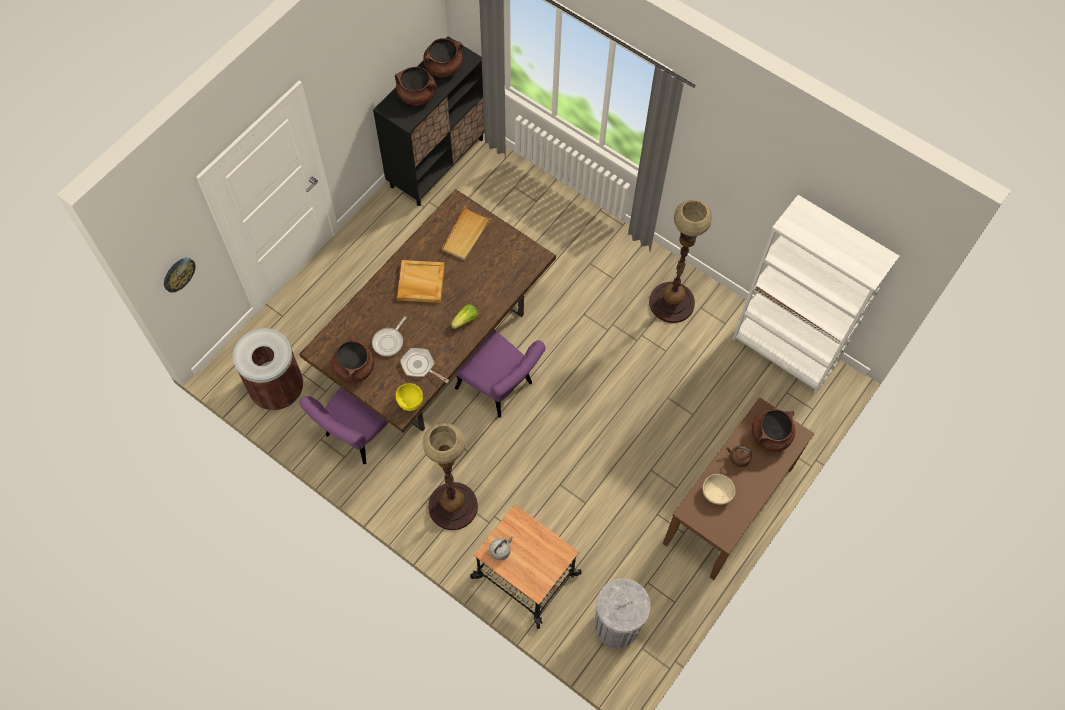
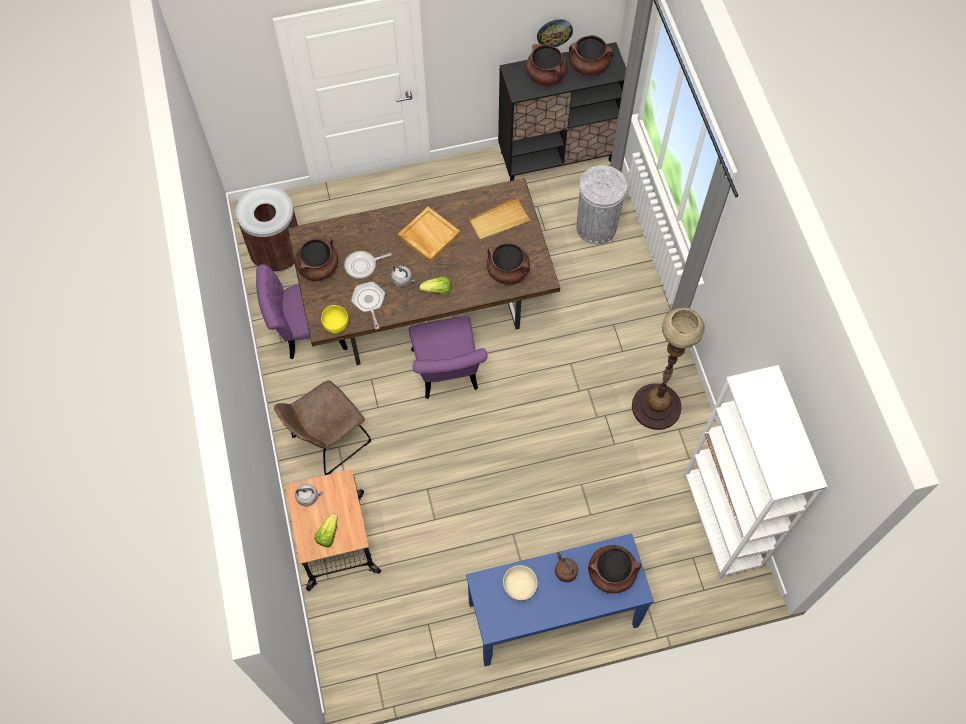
camera: 40 degrees right, 0 degrees up
(178, 274) = (230, 98): wall clock -> wall clock (554, 32)
(431, 331) = (403, 280): none -> grey kettle
(452, 506) = (328, 442): floor lamp -> brown chair
(506, 269) = (508, 271): none -> brown cooking pot
(540, 566) = (328, 534): none -> lettuce
(616, 625) = (372, 638): grey trash can -> grey trash can (596, 227)
(729, 506) = (553, 615): brown console table -> blue console table

